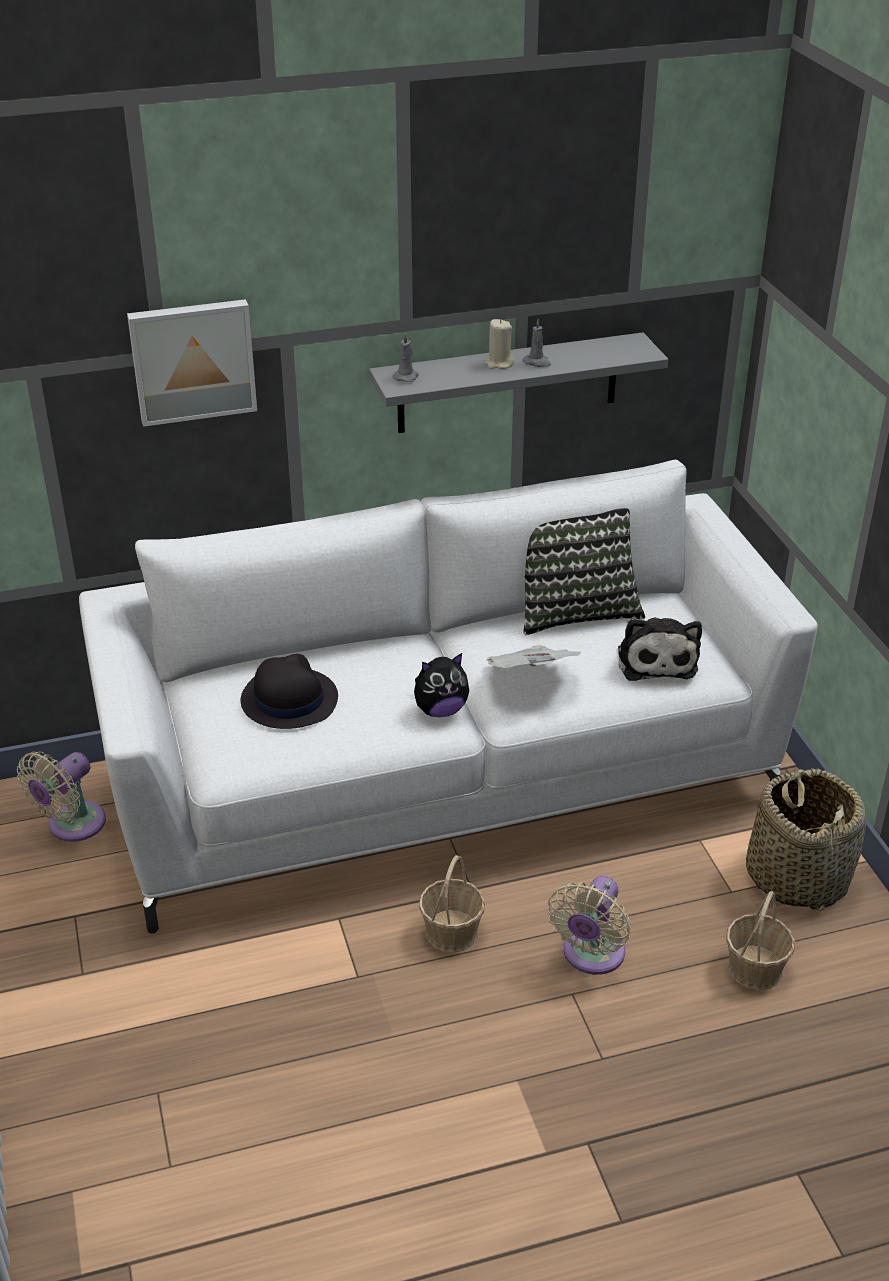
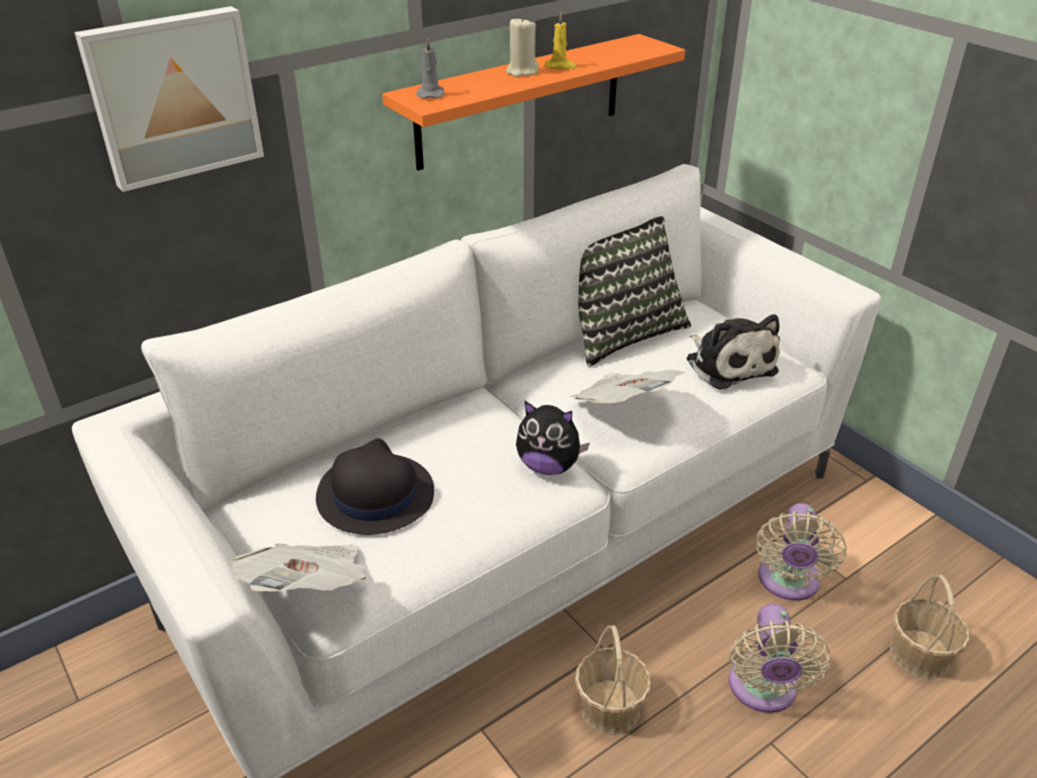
camera: 20 degrees left, 0 degrees up
(72, 826) = (117, 704): beige fan -> beige fan (788, 583)
(209, 755) = (308, 590): none -> newspaper
(440, 710) = (548, 466): plush toy -> plush toy turned 60 degrees clockwise
(508, 383) = (520, 101): grey shelf -> orange shelf
(537, 362) = (560, 66): grey candle -> yellow candle
(797, 876) = (890, 545): basket -> none

